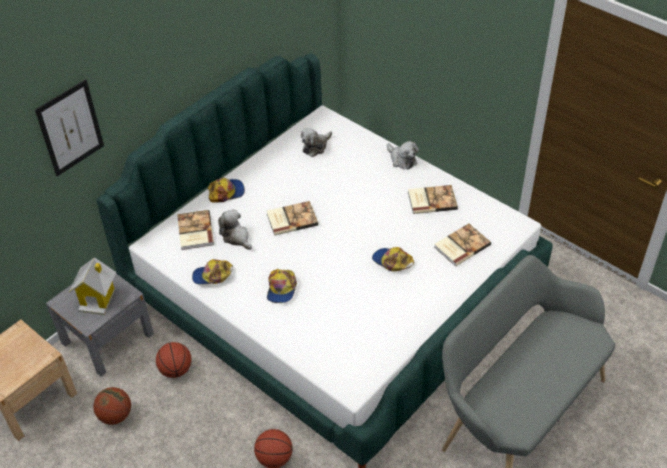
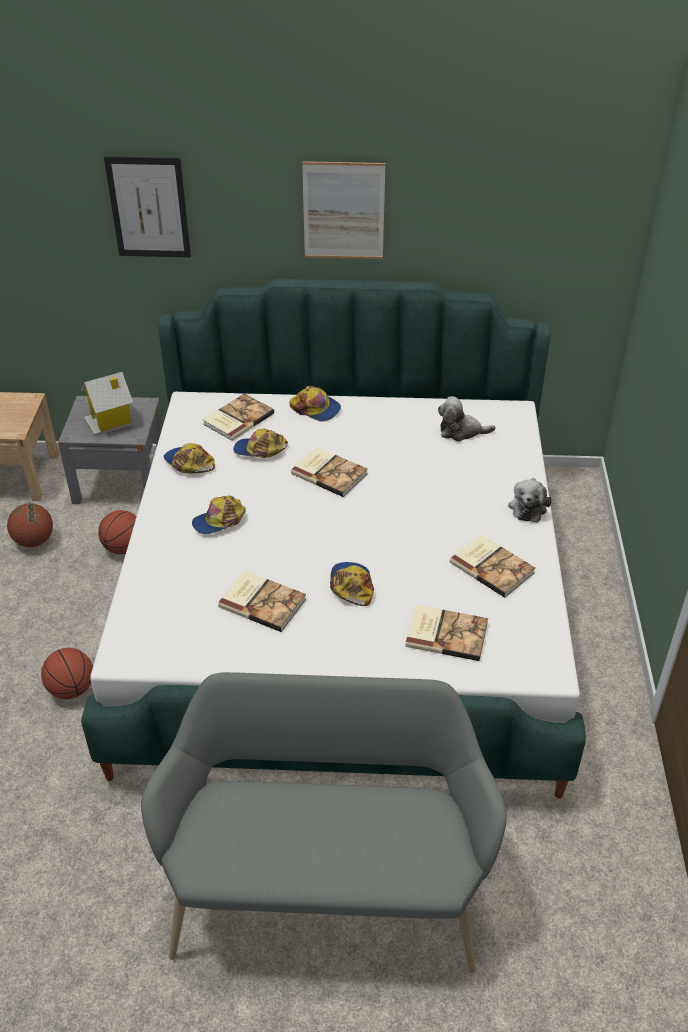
camera: 50 degrees right, 5 degrees down
(188, 53) = (343, 211): none -> picture
(236, 237) = (259, 450): plush toy -> cap
(368, 305) = (262, 602): none -> book

